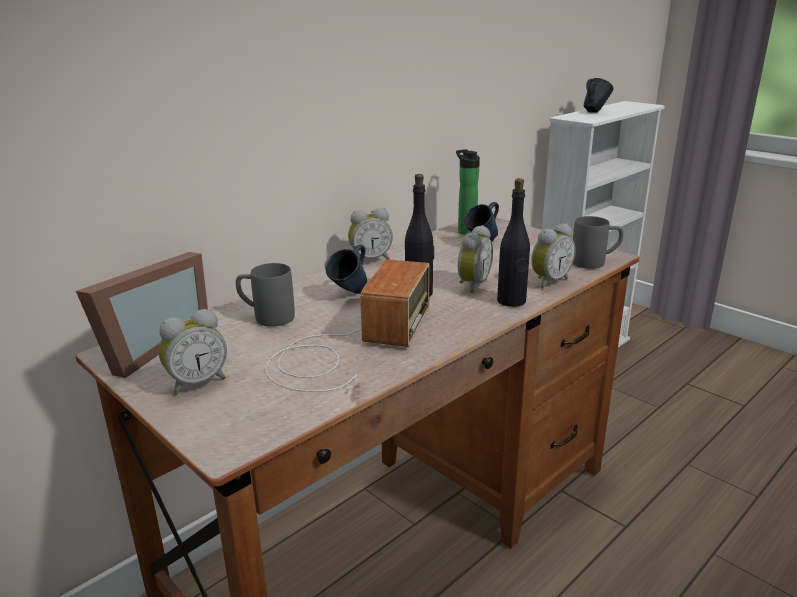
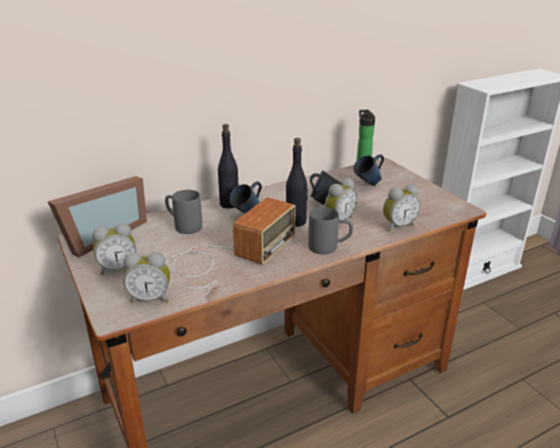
camera: 15 degrees right, 5 degrees up
(370, 260) = (277, 188): alarm clock -> alarm clock (150, 298)
(511, 301) = (359, 238): black bottle -> black bottle (229, 204)
(594, 112) = (500, 80): blue mug -> blue mug (324, 201)
(595, 262) = (445, 214): grey mug -> grey mug (329, 247)

